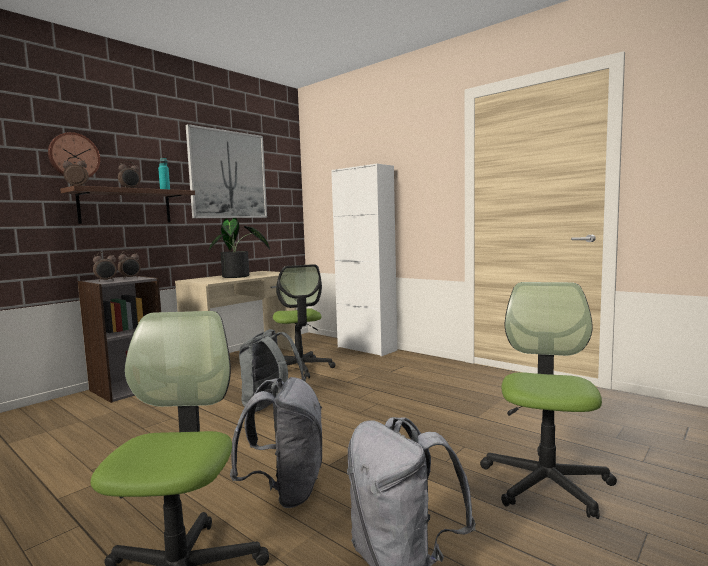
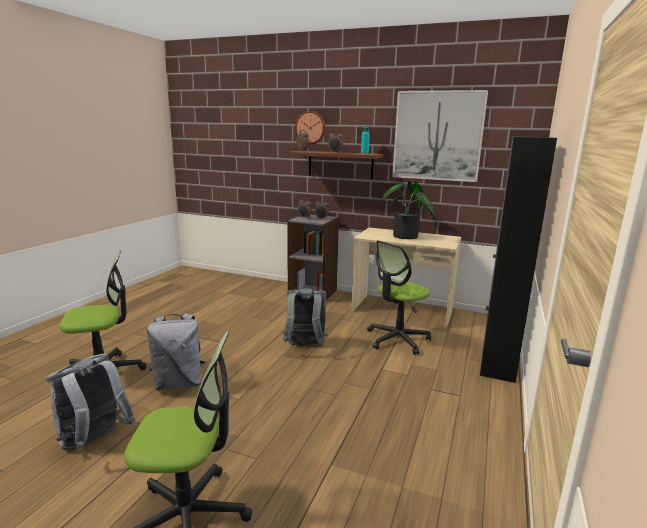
camera: 70 degrees right, 10 degrees up
(366, 348) = (497, 362): white cabinet -> black cabinet

